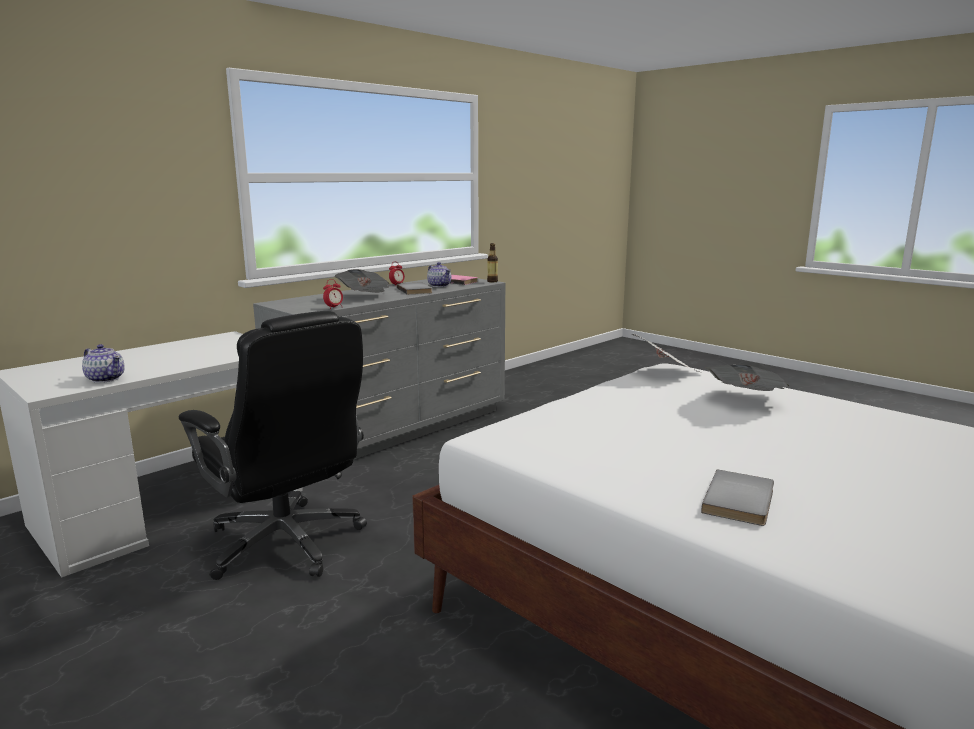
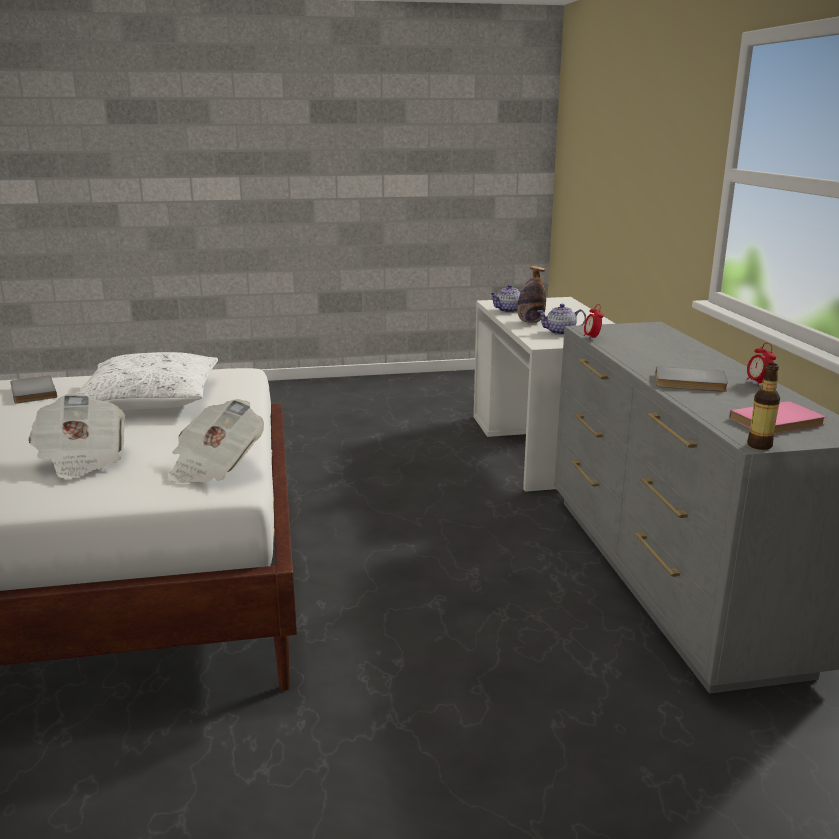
camera: 125 degrees right, 5 degrees up
(170, 364) = (530, 322): none -> bottle
(286, 543) = (433, 472): black office chair -> none
(365, 296) = (657, 356): newspaper -> none
(439, 285) = (731, 402): teapot -> teapot (560, 332)
(623, 437) = (150, 399): none -> white pillow

